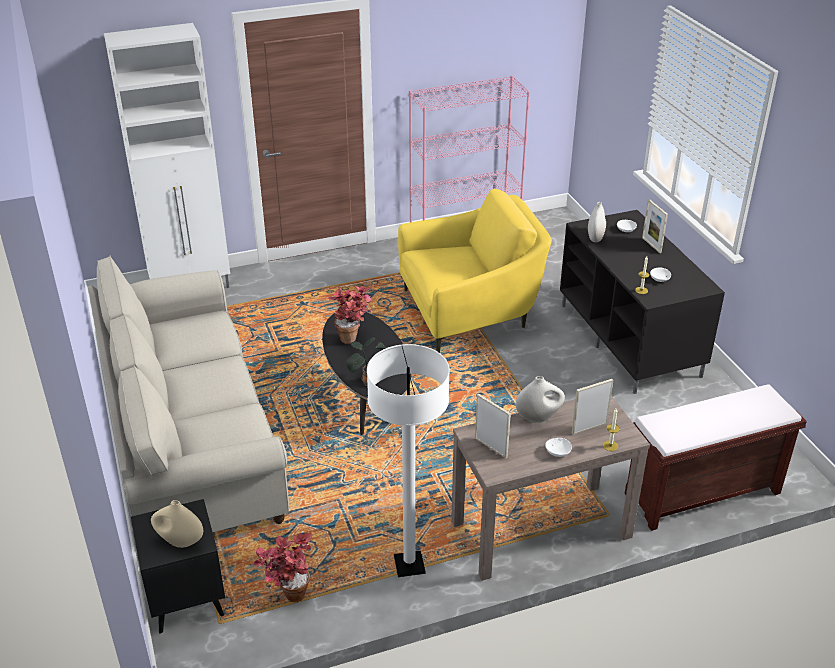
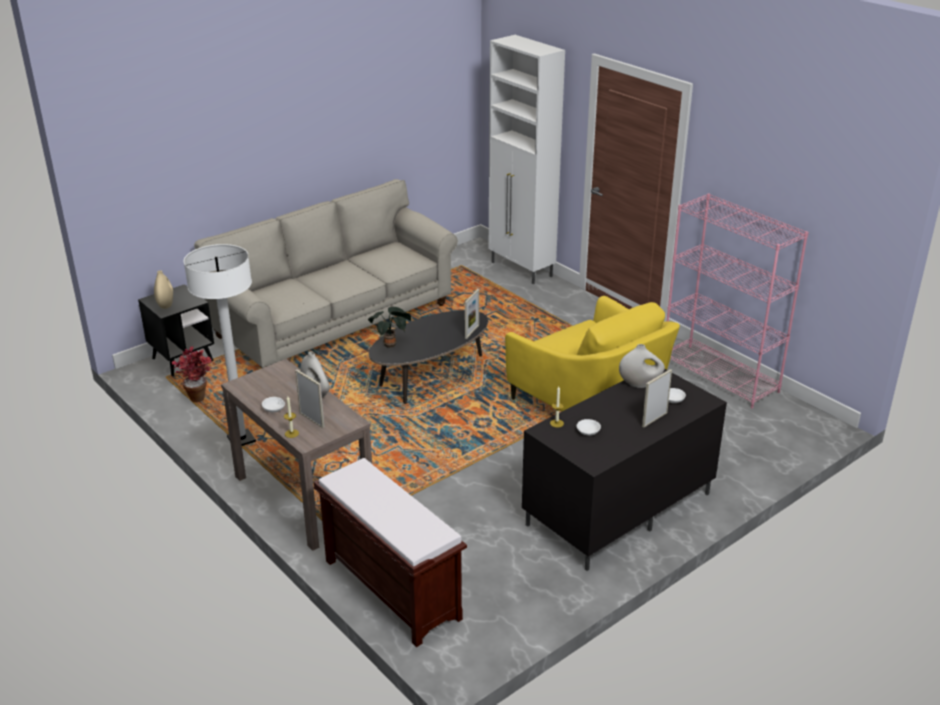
camera: 70 degrees right, 5 degrees down
(353, 338) = (445, 326): potted plant -> none
(491, 447) = (268, 378): picture frame -> picture frame (472, 331)

